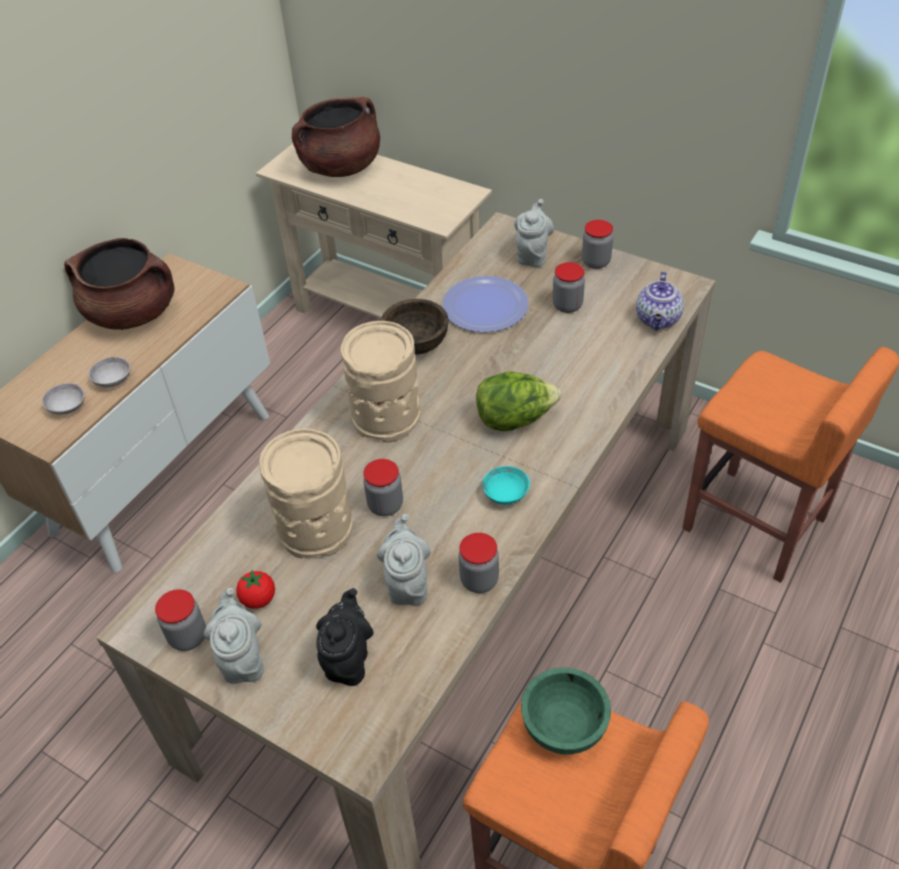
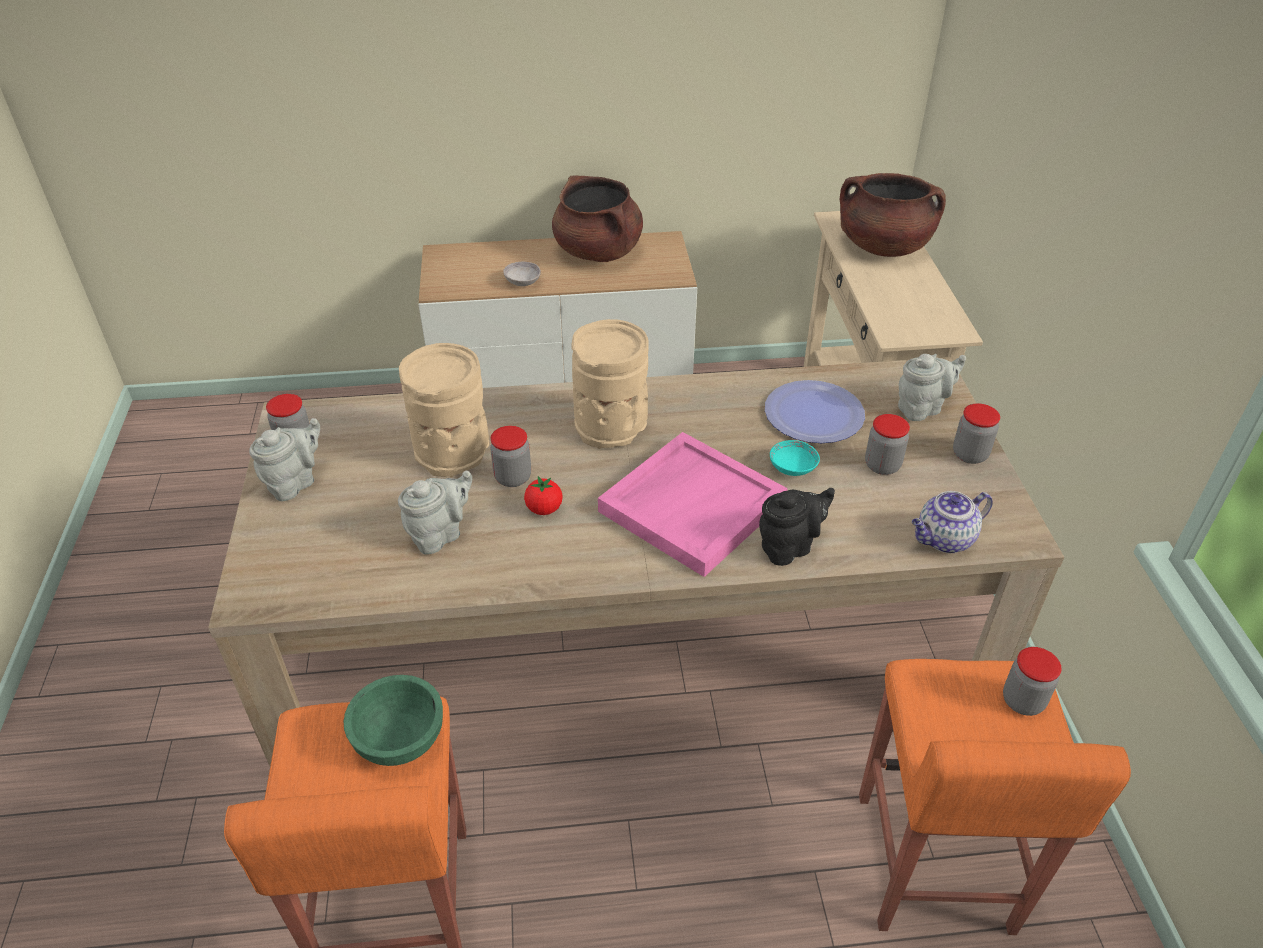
camera: 50 degrees right, 5 degrees down
(67, 407) = (476, 278): grey bowl -> none
(258, 599) = (357, 460): tomato -> tomato (544, 509)
(348, 659) = (335, 541): black teapot -> black teapot (789, 547)
(416, 343) = (716, 397): brown bowl -> none
(479, 580) = (480, 578): jar -> jar (1023, 701)
(506, 494) = (594, 545): turquoise bowl -> turquoise bowl (792, 468)
(515, 419) = (692, 505): lettuce -> pink tray

